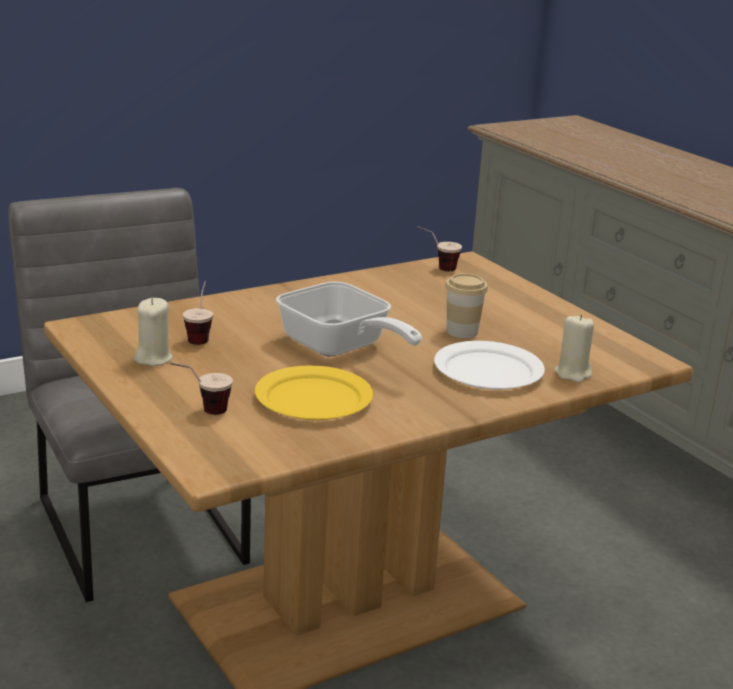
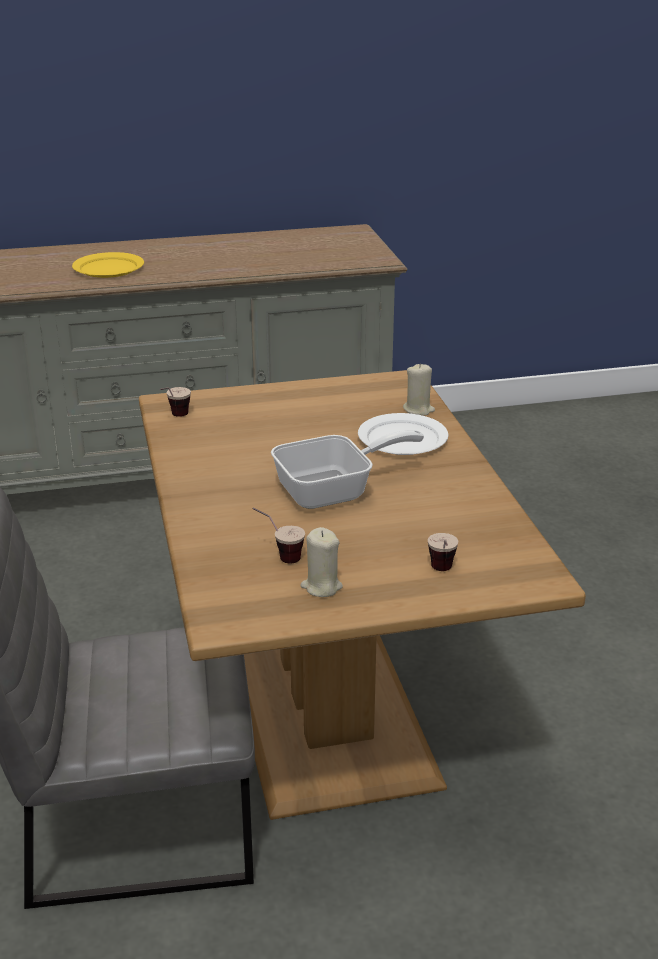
camera: 70 degrees left, 5 degrees up
(314, 399) = (432, 518): yellow plate -> yellow plate (109, 268)
(462, 331) = (323, 434): cup -> none

